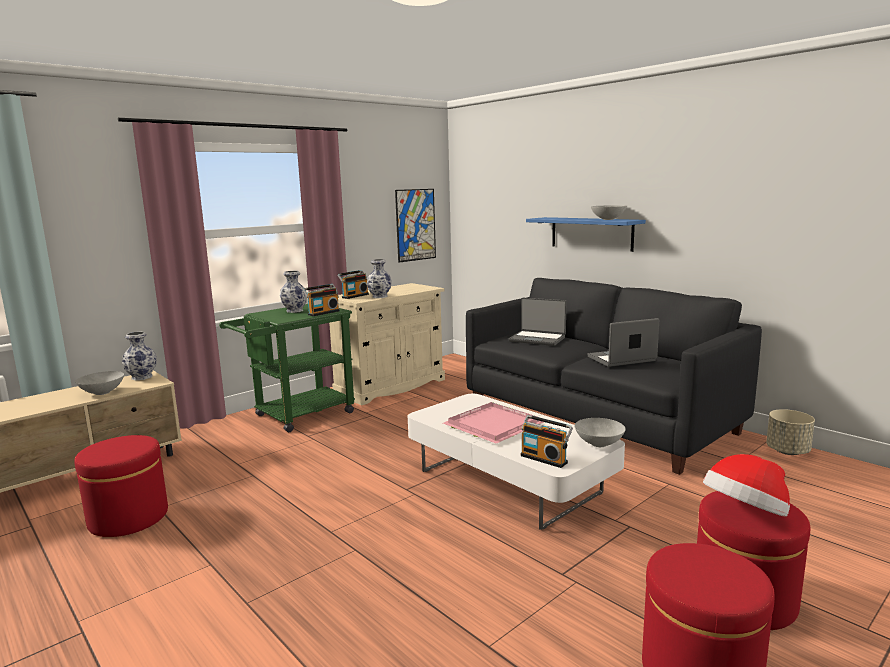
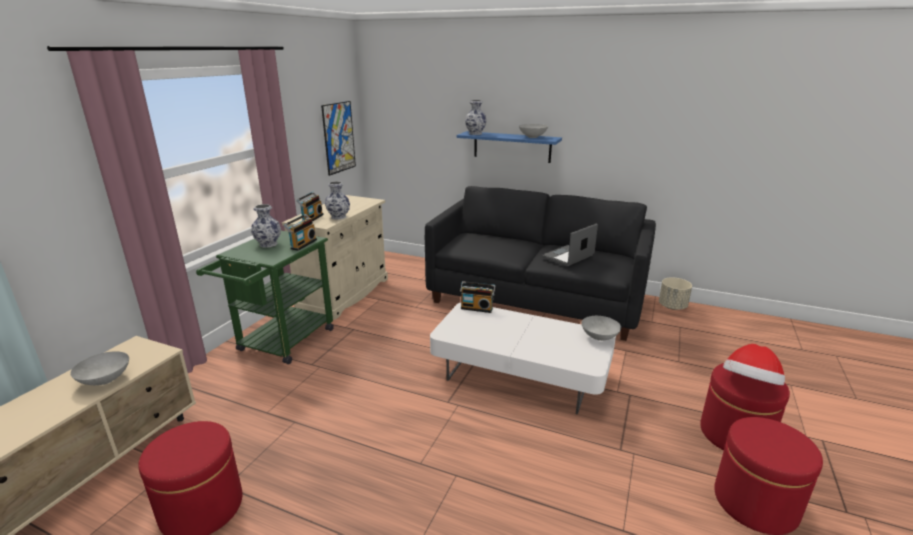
camera: 25 degrees left, 10 degrees up
(142, 377) = (133, 347): vase -> vase (475, 133)
(491, 425) = (508, 334): pink tray -> none
(537, 339) = (487, 242): laptop -> none
(545, 458) = (576, 360): radio -> radio (477, 308)

